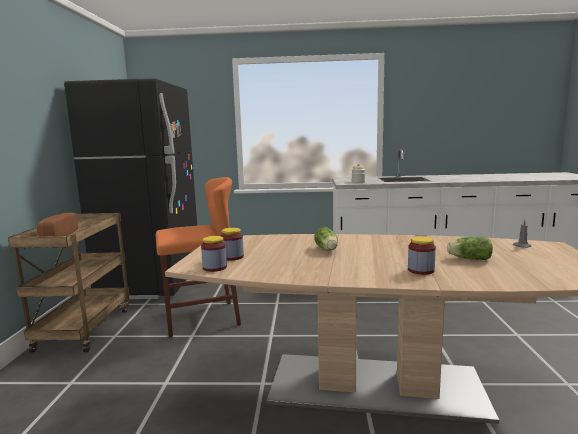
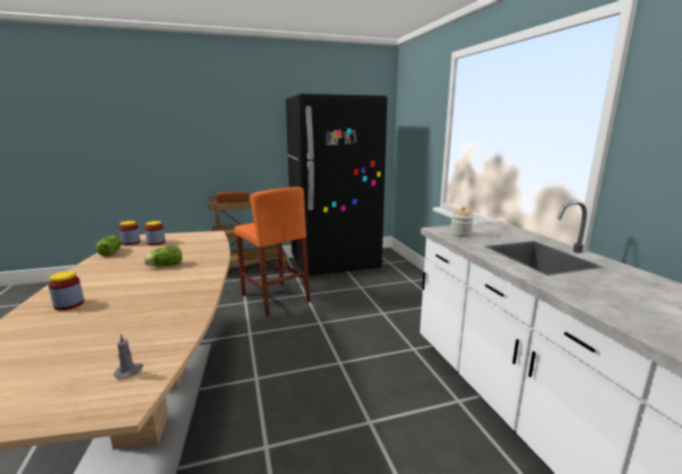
camera: 70 degrees right, 5 degrees up
(468, 258) = (91, 328): lettuce -> lettuce (112, 252)

